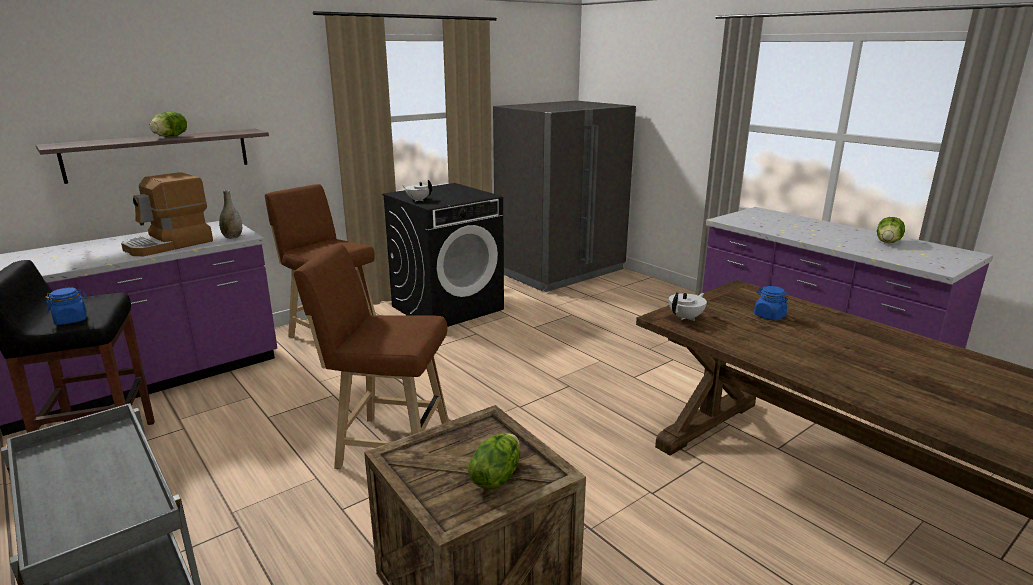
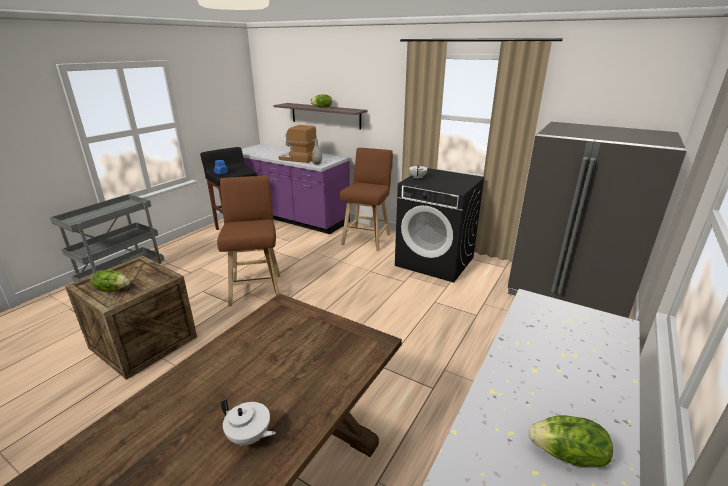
camera: 70 degrees right, 5 degrees up
(686, 317) = (284, 314): white teapot -> white teapot (249, 437)
(769, 316) = (302, 360): blue jar -> none

